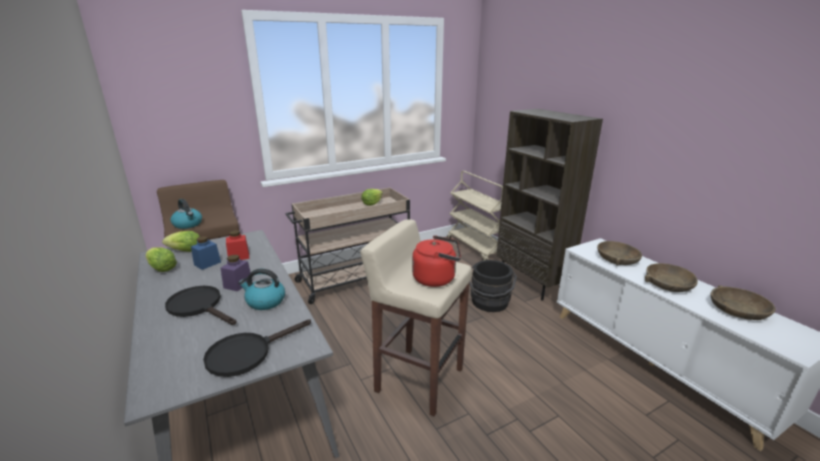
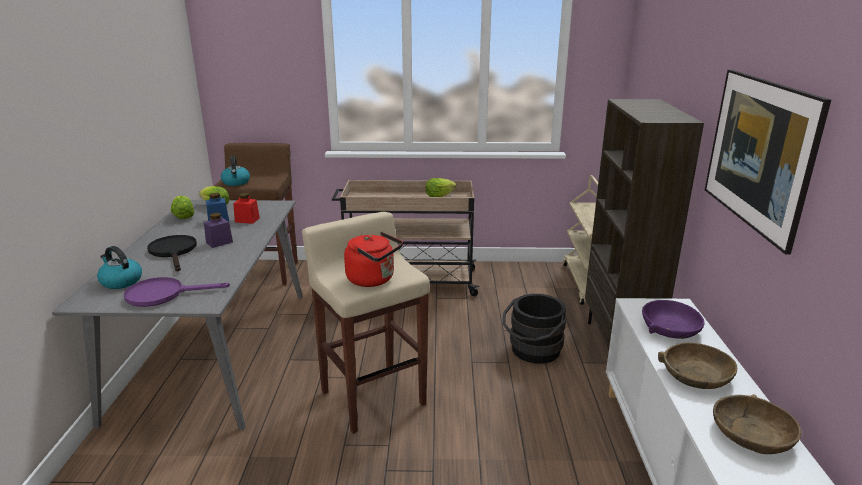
camera: 30 degrees right, 0 degrees up
(247, 353) = (163, 294): black frying pan -> purple frying pan
(265, 301) = (221, 261): kettle -> kettle (121, 281)
(617, 259) = (670, 328): brown bowl -> purple bowl
(665, 154) = (751, 186): none -> picture

